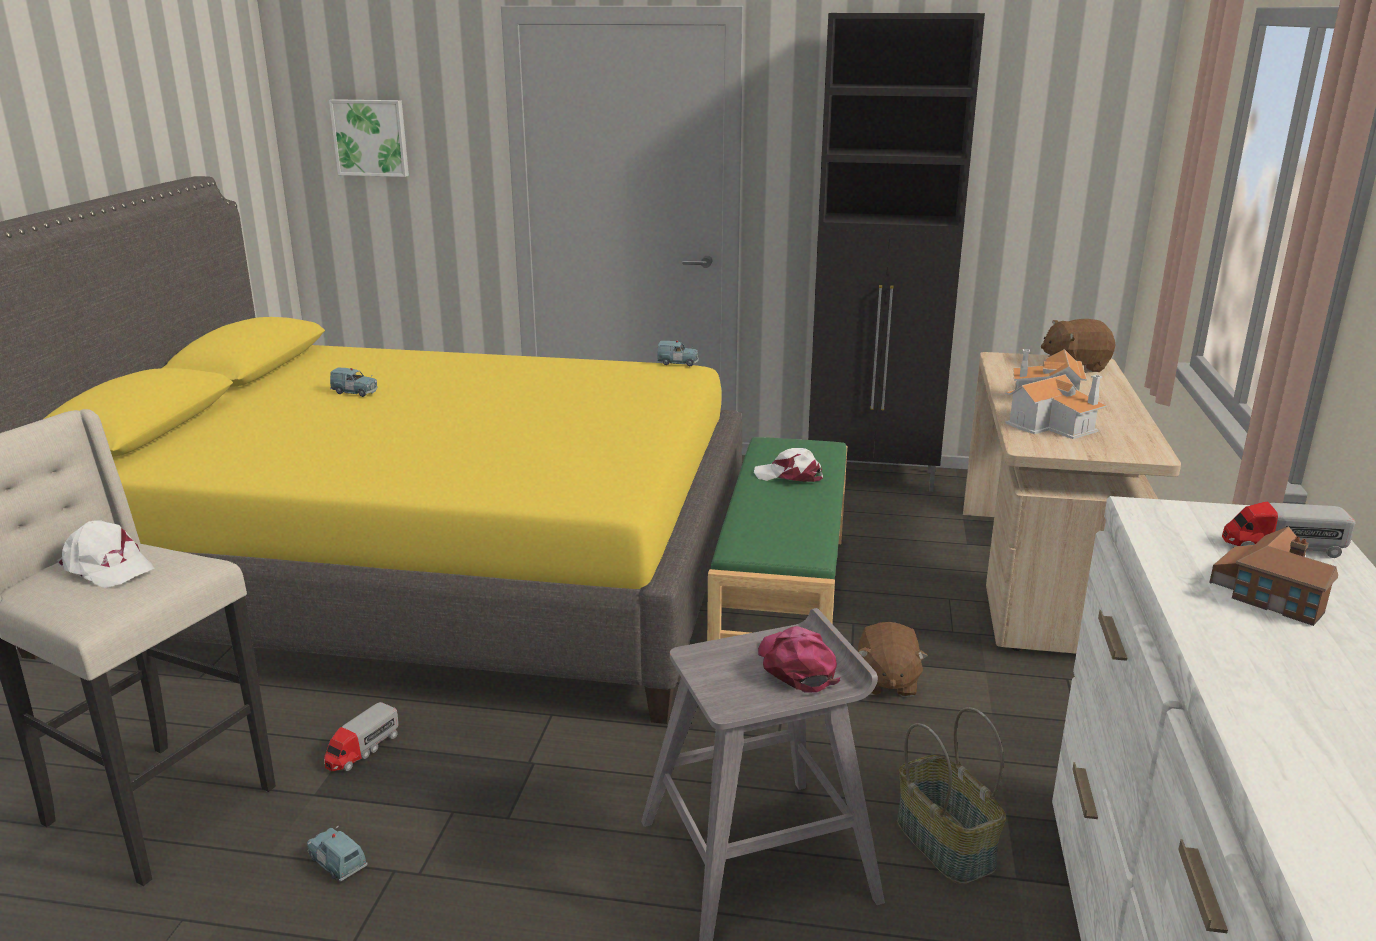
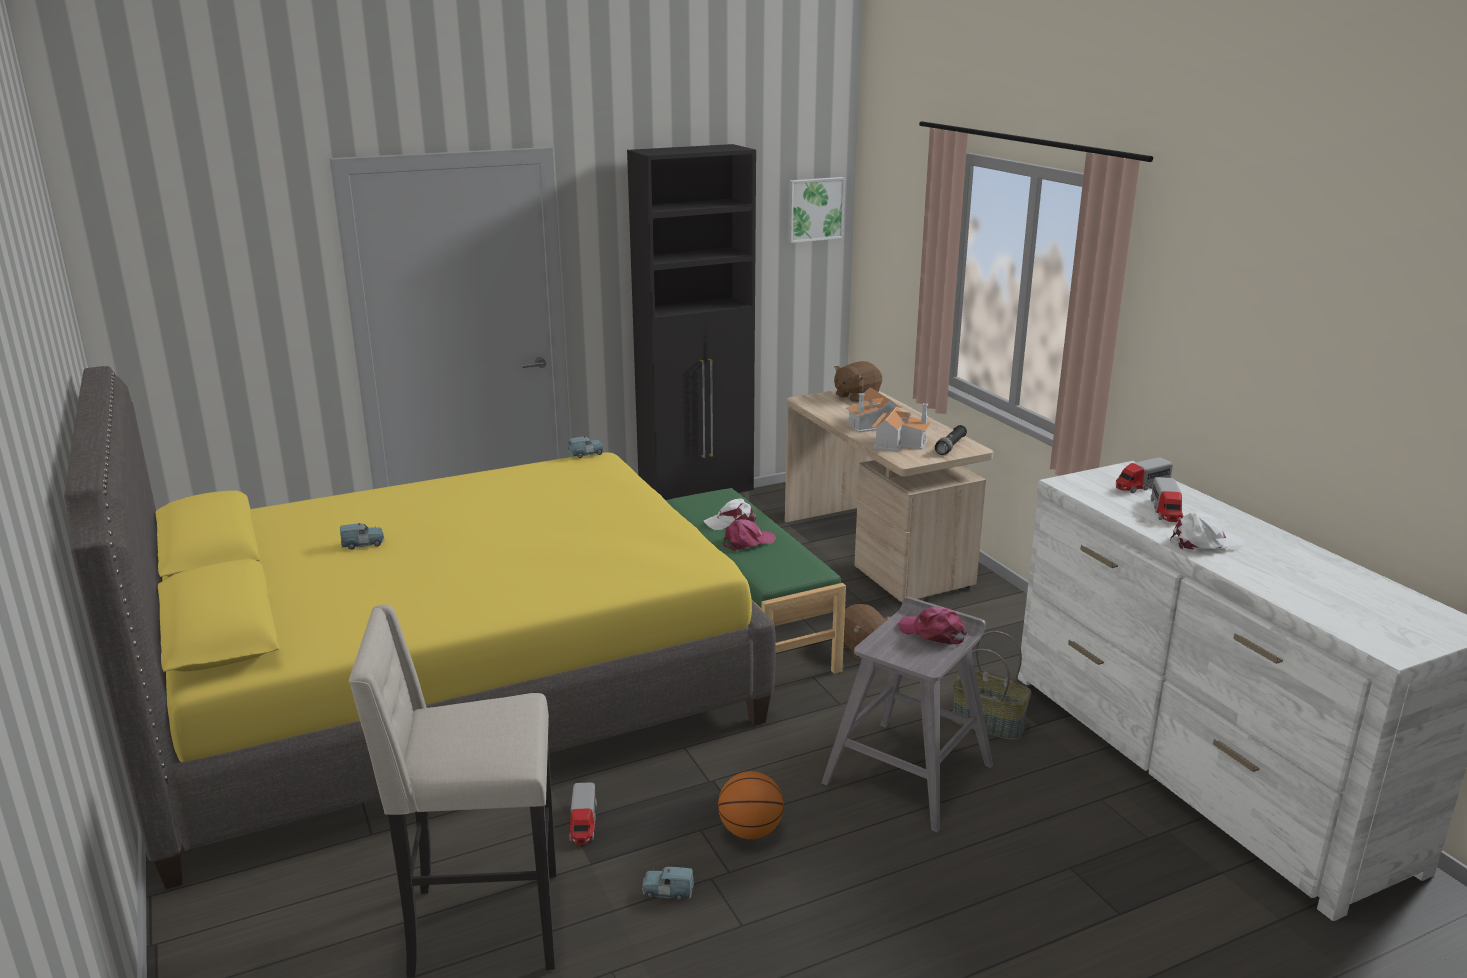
camera: 35 degrees left, 0 degrees up
(107, 567) = (462, 727): white cap -> white cap (1203, 543)
(371, 137) = (194, 294): picture -> picture (814, 209)
(497, 839) = (750, 831): none -> basketball
(776, 501) = (747, 542): none -> pink cap
(1120, 445) = (950, 446): none -> black flashlight
(1268, 593) = (1166, 511): toy house -> toy truck

